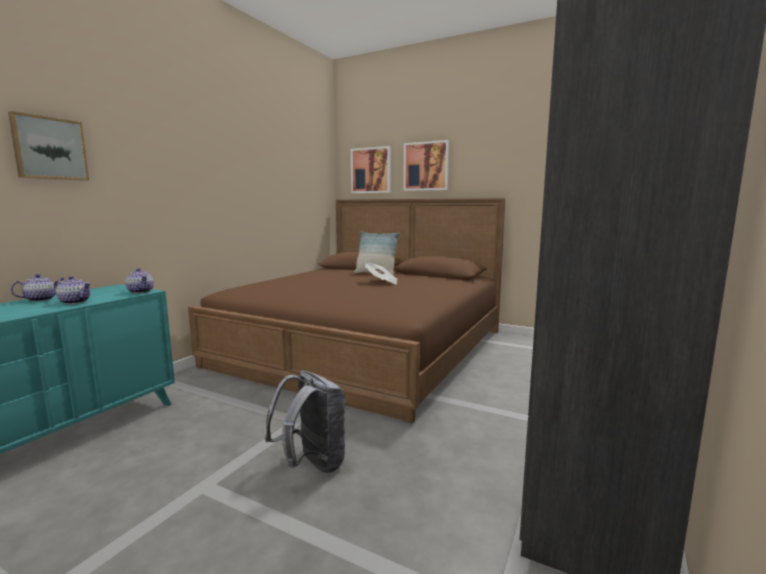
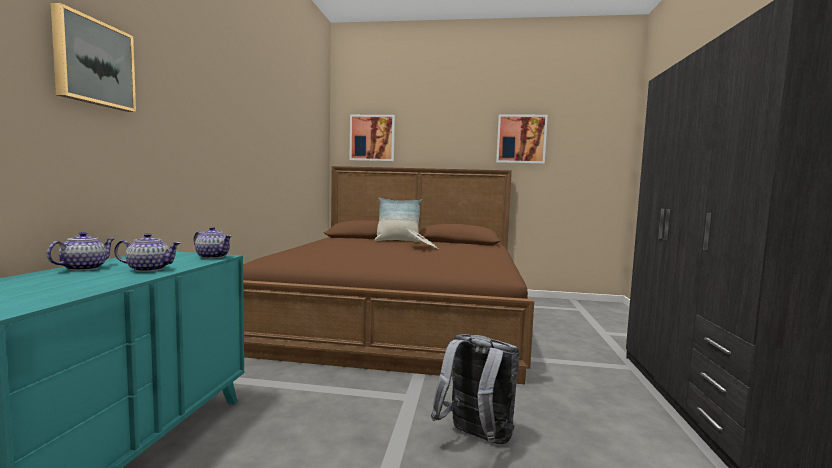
camera: 20 degrees left, 5 degrees down
(426, 166) = (432, 137): picture -> picture (521, 139)

